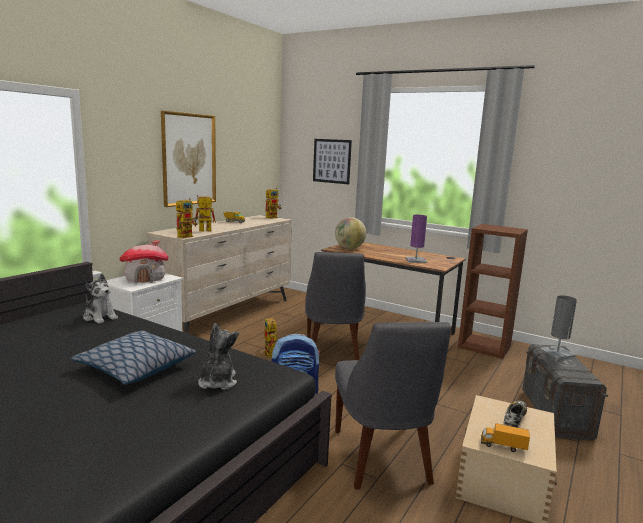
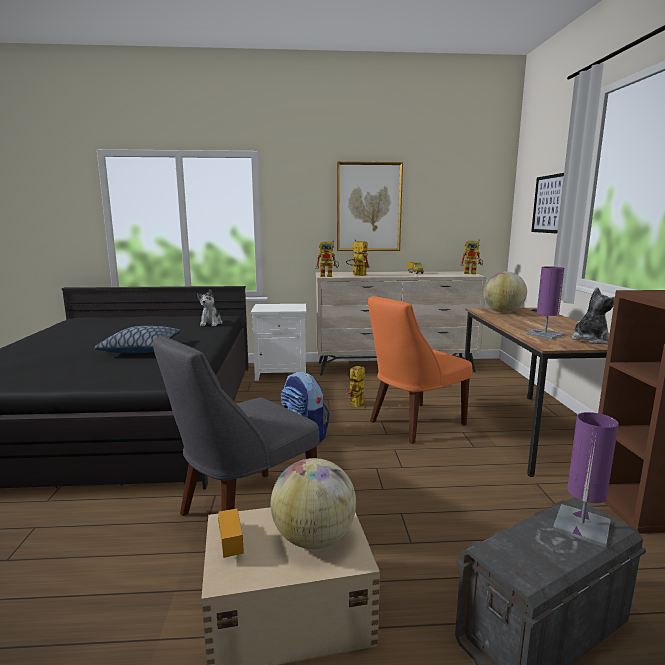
camera: 55 degrees right, 0 degrees up
(146, 278) = (283, 307): toy house -> none
(217, 382) = (140, 369): plush toy -> plush toy (590, 340)
(332, 351) = (413, 424): grey chair -> orange chair
(514, 419) = (314, 538): shoe -> globe
(557, 353) = (581, 526): grey table lamp -> purple table lamp

